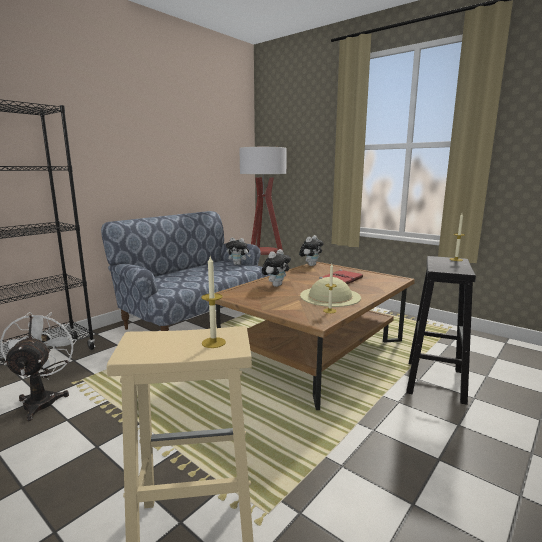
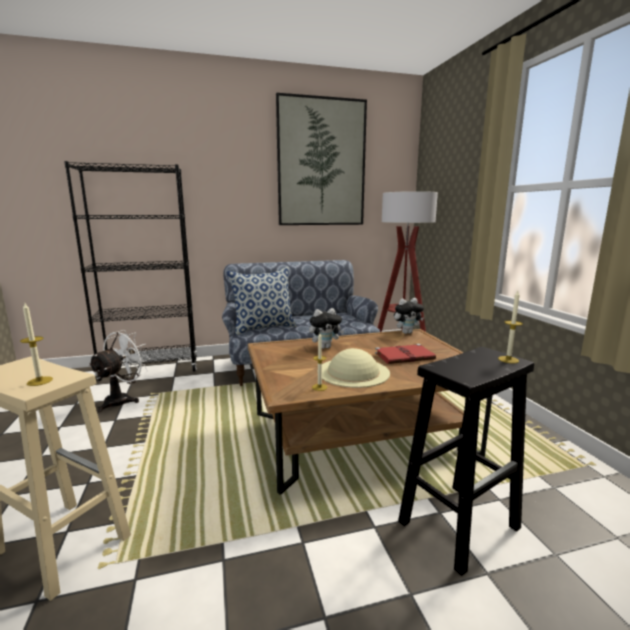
camera: 35 degrees right, 0 degrees up
(175, 284) = (264, 328): none -> pillow
(183, 116) = (321, 163): none -> picture
(238, 264) = (350, 319): plush toy -> none

